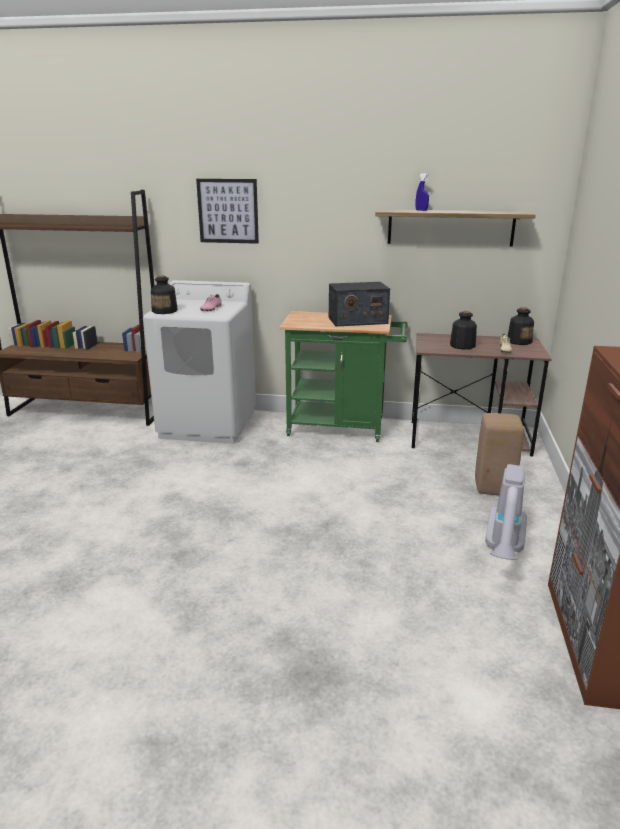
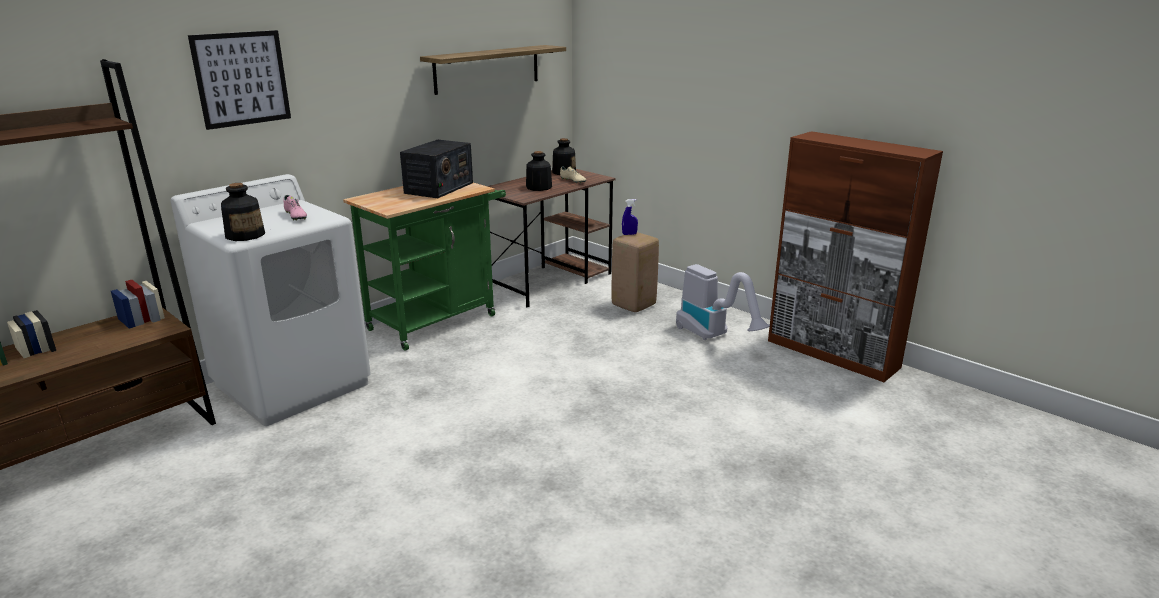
camera: 55 degrees left, 0 degrees up
(421, 210) = (468, 53): blue spray bottle -> blue spray bottle (629, 234)

